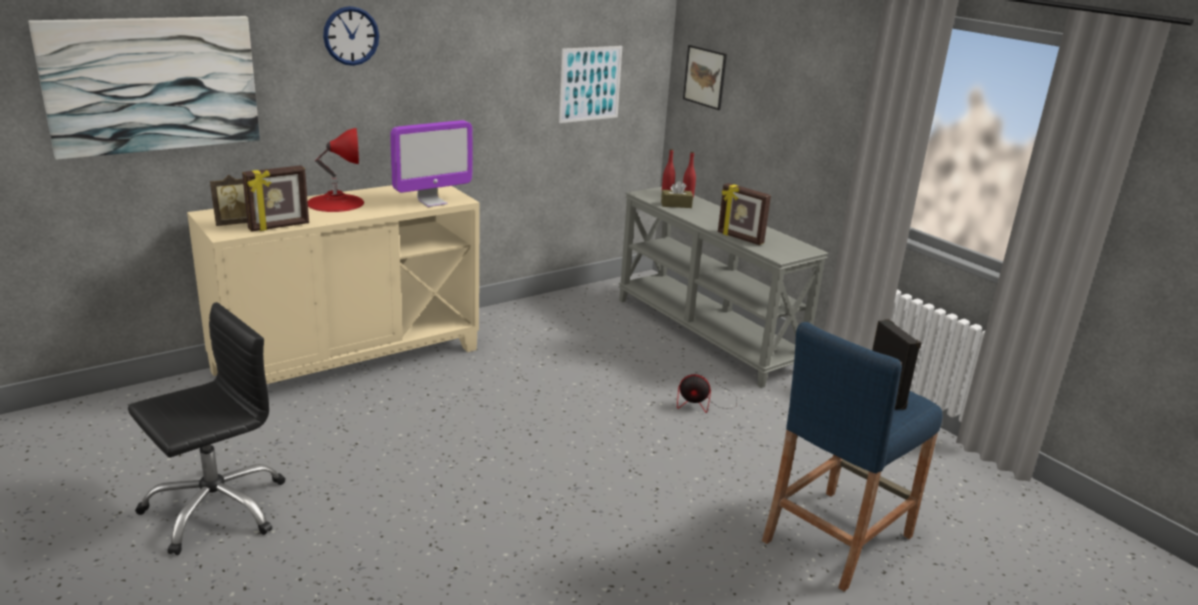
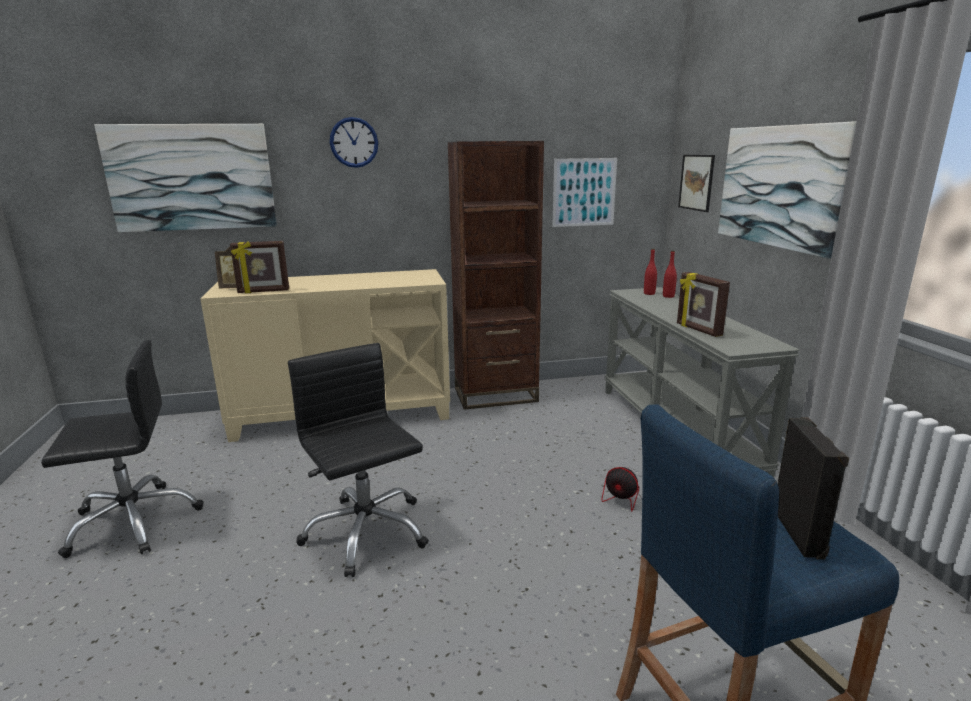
camera: 25 degrees right, 5 degrees down
(335, 203) = (330, 279): red table lamp -> none
(432, 202) = (406, 282): monitor -> none
(482, 472) = (366, 532): none -> black office chair
(507, 316) = (496, 395): none -> brown bookcase
(676, 205) = (651, 301): brown tissue box -> none
(799, 100) = (781, 186): none -> picture

